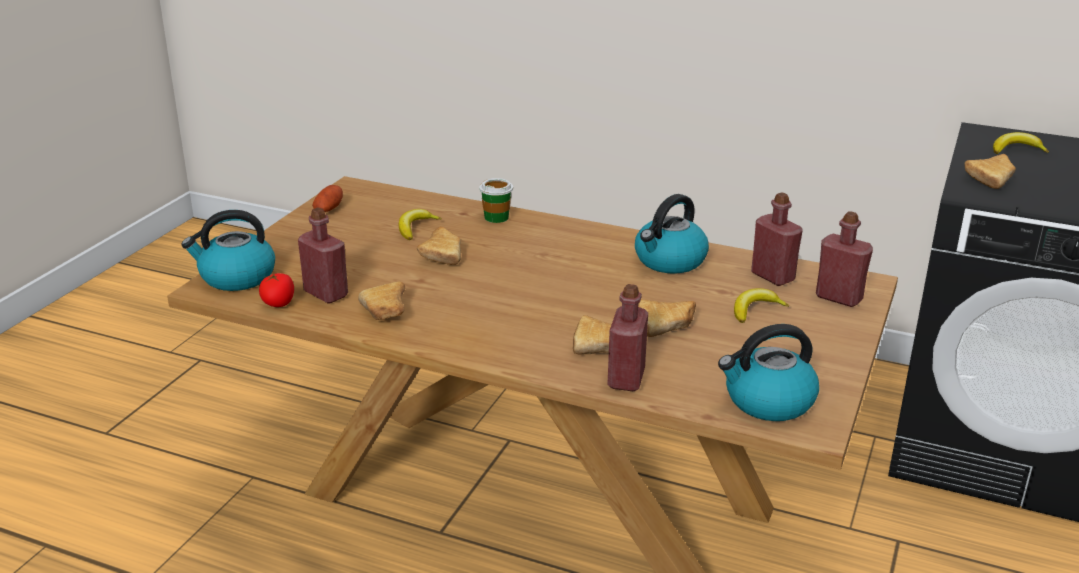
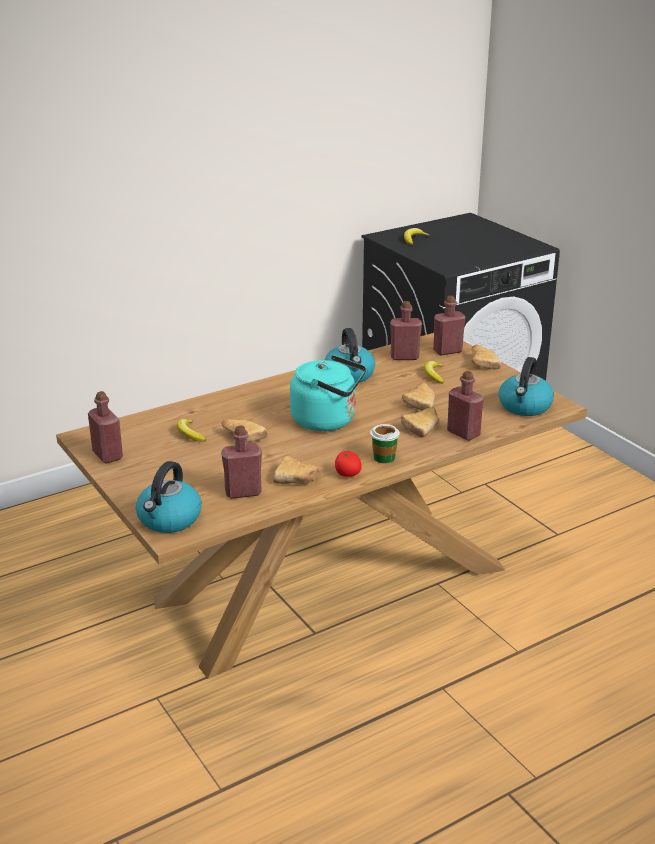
camera: 55 degrees left, 0 degrees up
(278, 303) = (233, 513): tomato -> tomato (347, 474)
(329, 209) = (107, 455): potato -> red bottle
(496, 217) = (215, 403): cup -> cup (384, 458)
(540, 285) = (328, 421): none -> turquoise kettle
(992, 178) = (438, 257): bread -> bread (482, 363)

